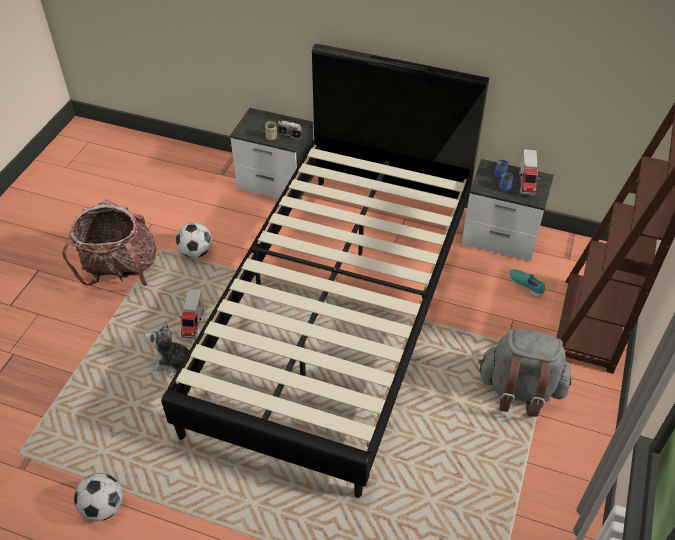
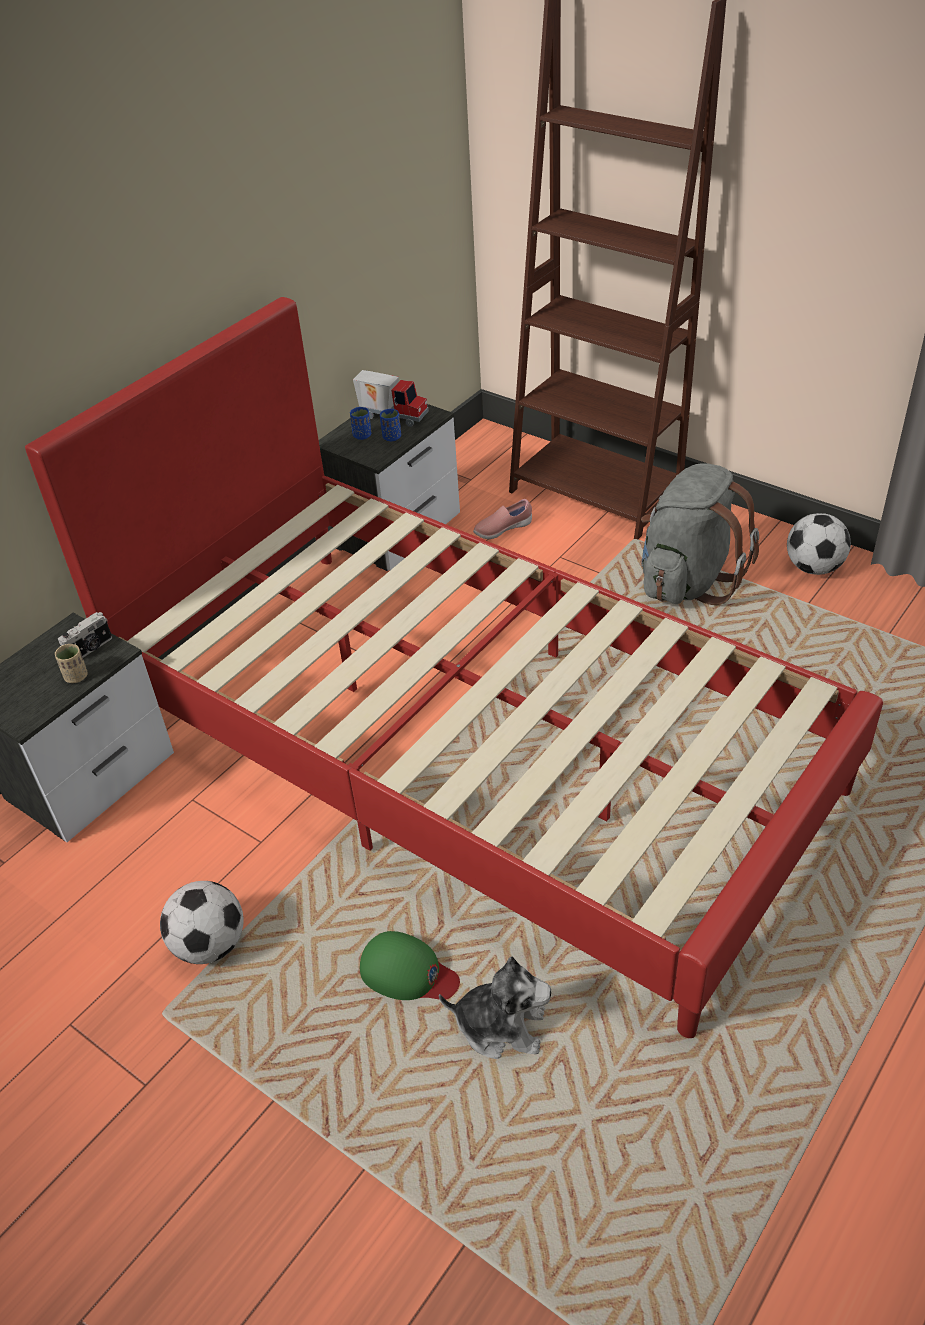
camera: 70 degrees left, 5 degrees down
(103, 507) = (835, 1203): football -> football (813, 568)
(121, 271) = (188, 1107): backpack -> none
(173, 363) = (501, 1026): plush toy -> plush toy turned 105 degrees counterclockwise
(194, 323) = (408, 973): toy truck -> green cap
(337, 312) = (468, 747): black bed -> red bed
(525, 286) = (502, 529): turquoise shoe -> pink shoe

